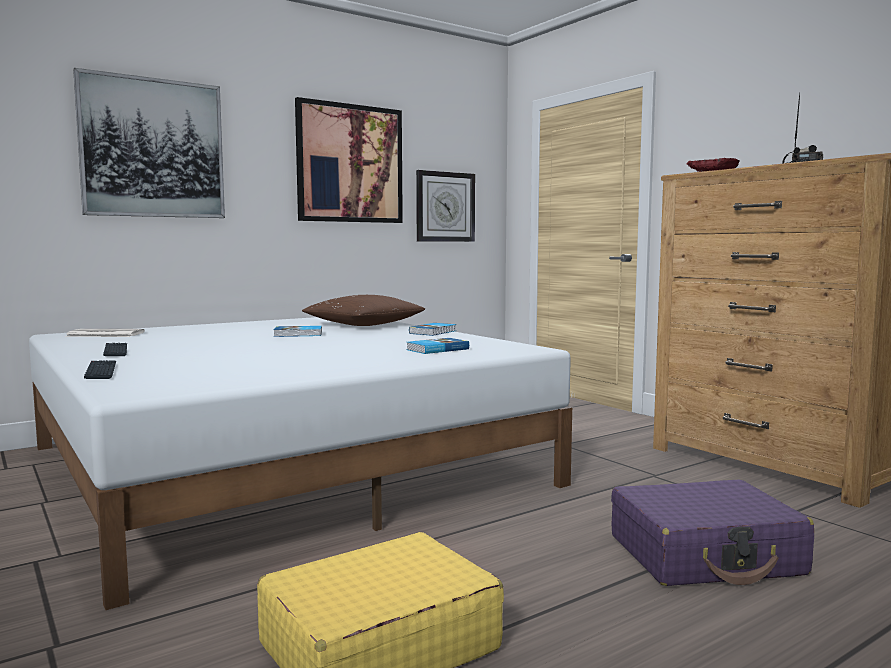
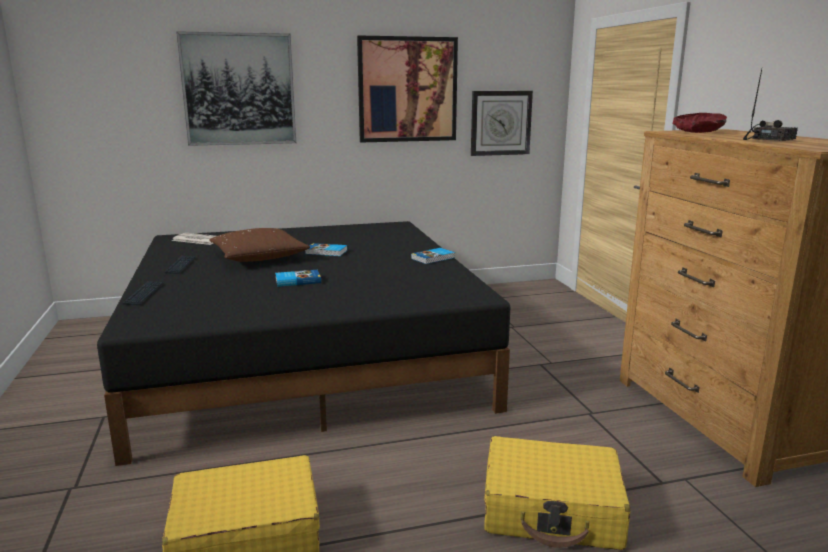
camera: 20 degrees right, 10 degrees up
(282, 465) = (306, 354): white bed -> black bed
(364, 325) = (393, 240): brown pillow -> brown pillow (259, 257)
(436, 349) = (401, 288): book -> book (297, 280)
(706, 555) = (552, 509): purple suitcase -> yellow suitcase

